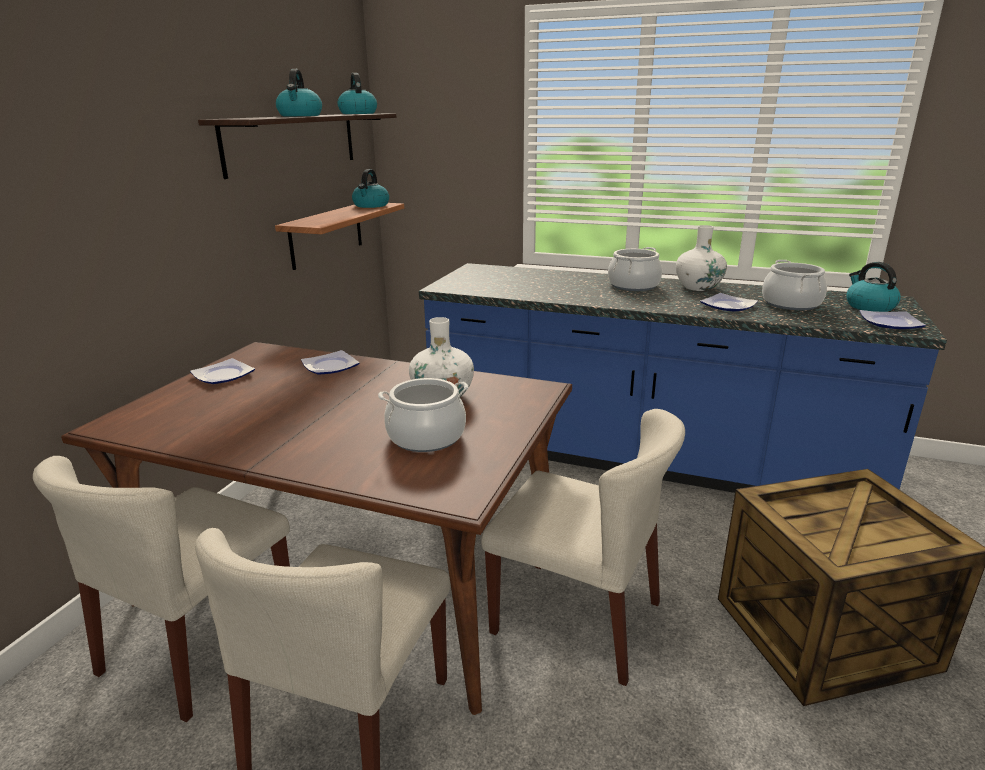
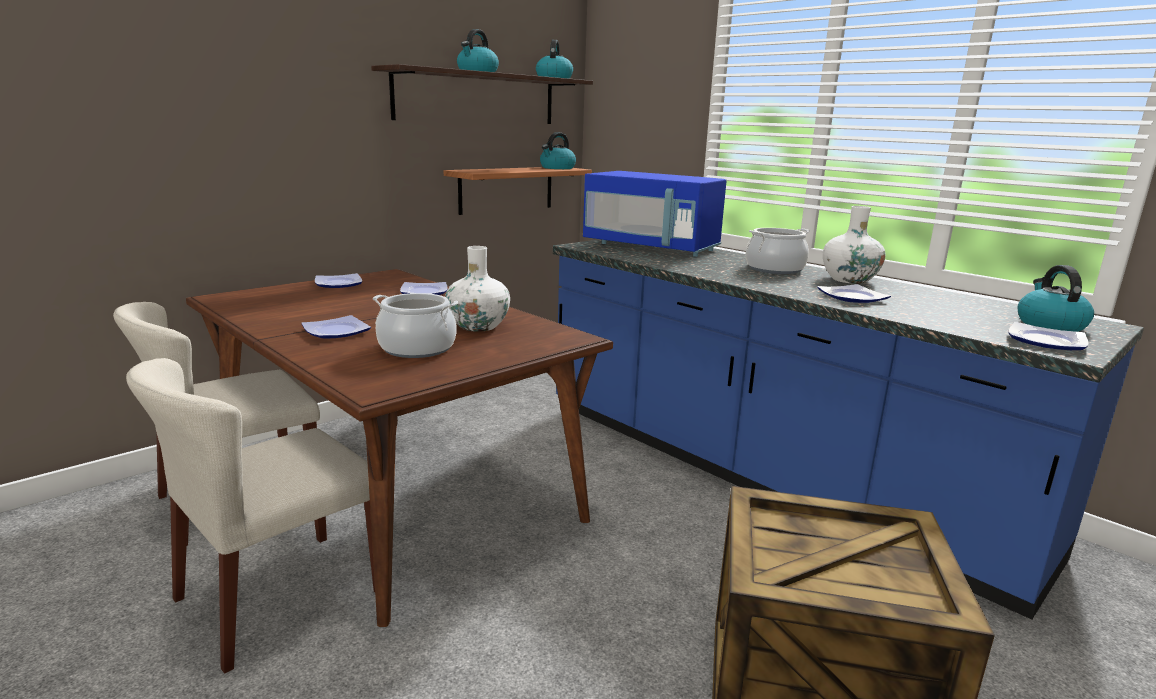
camera: 25 degrees right, 5 degrees down
(317, 437) = (337, 331): none -> plate
(505, 278) = (651, 247): none -> blue microwave
(578, 617) = (549, 587): beige chair -> none
(791, 304) = (940, 307): cooking pot -> none

